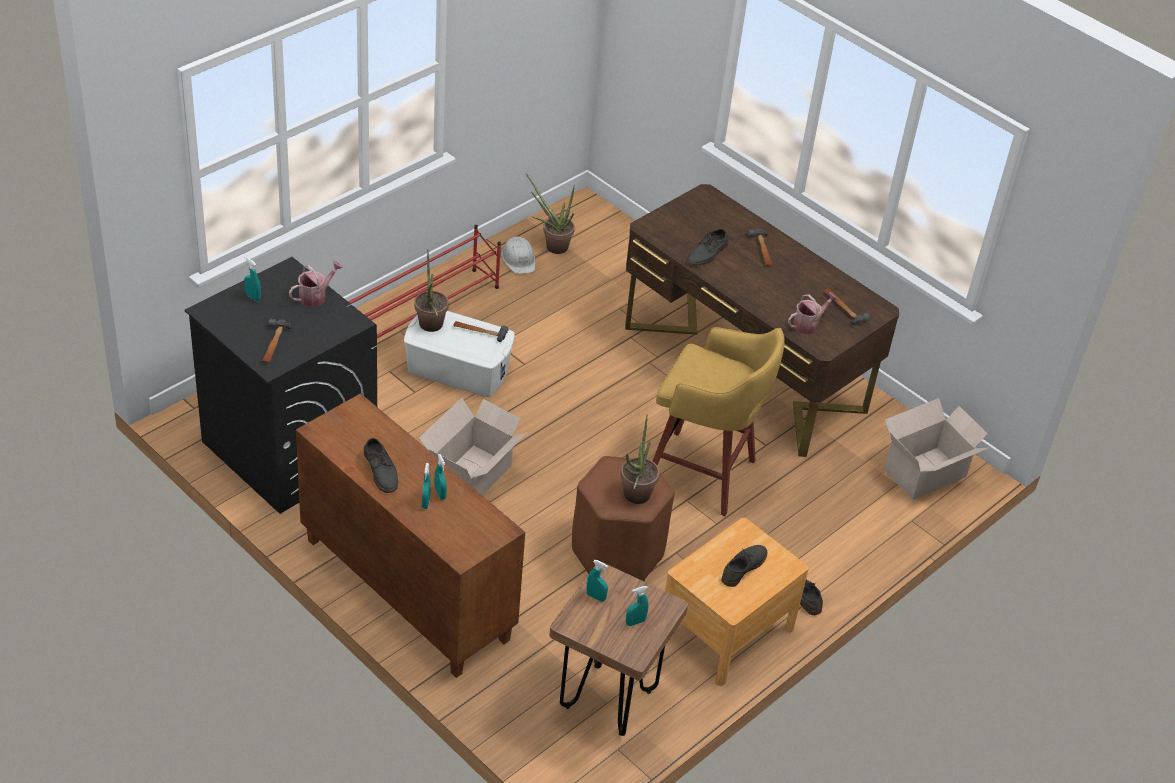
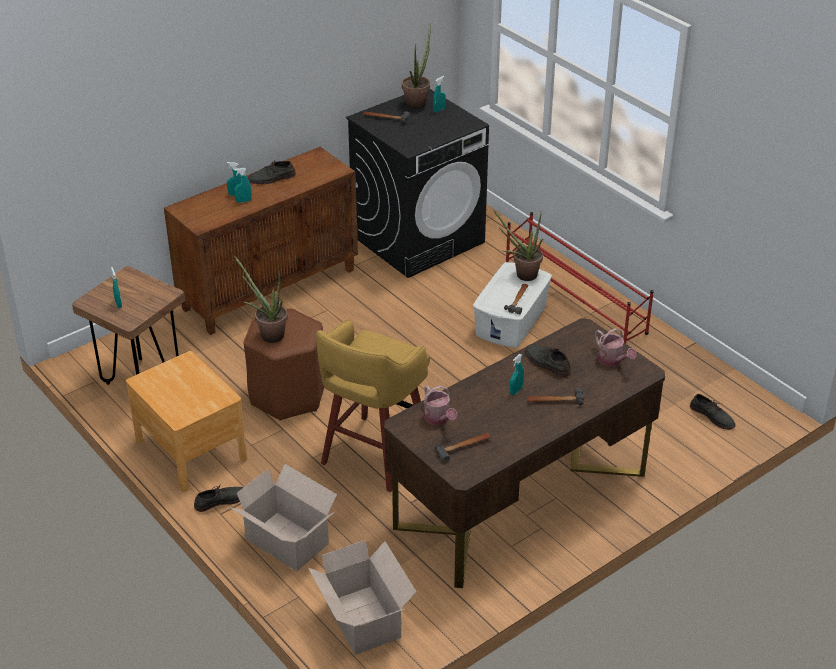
camera: 100 degrees right, 5 degrees down
(316, 296) = (440, 133): watering can -> watering can (612, 360)
(473, 474) = (384, 324): cardboard box -> cardboard box (288, 543)
(519, 259) = (668, 361): white hard hat -> none
(552, 245) = (694, 383): potted plant -> potted plant (417, 102)
(595, 597) = (148, 287): turquoise spray bottle -> turquoise spray bottle (516, 391)
(743, 567) = (184, 392): grey shoe -> grey shoe (712, 416)

